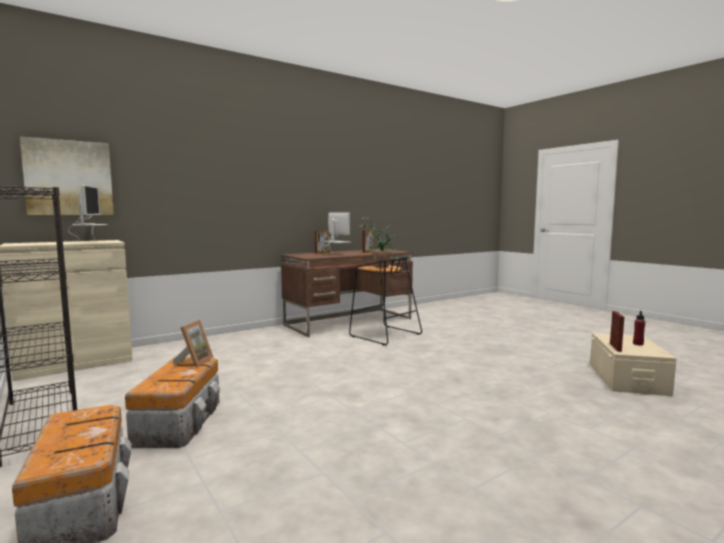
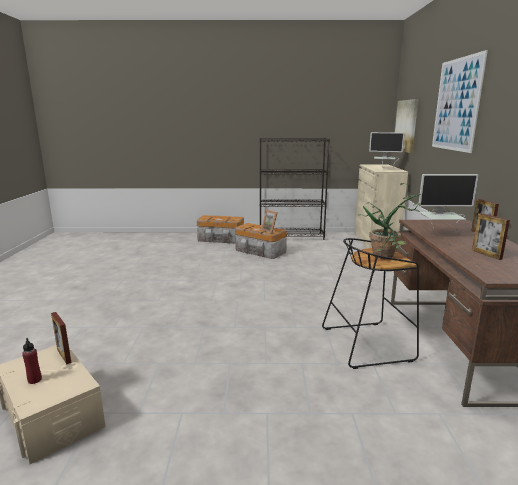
camera: 125 degrees right, 10 degrees up
(220, 162) = (456, 104): none -> picture

